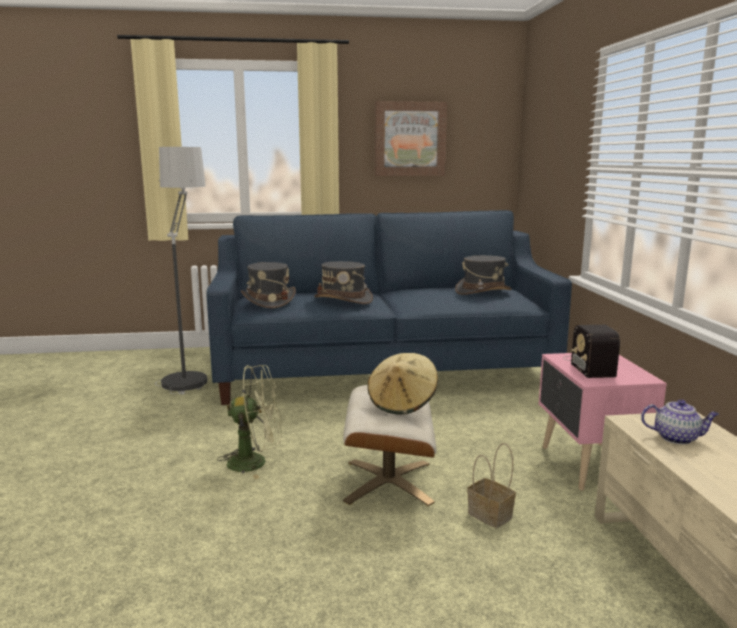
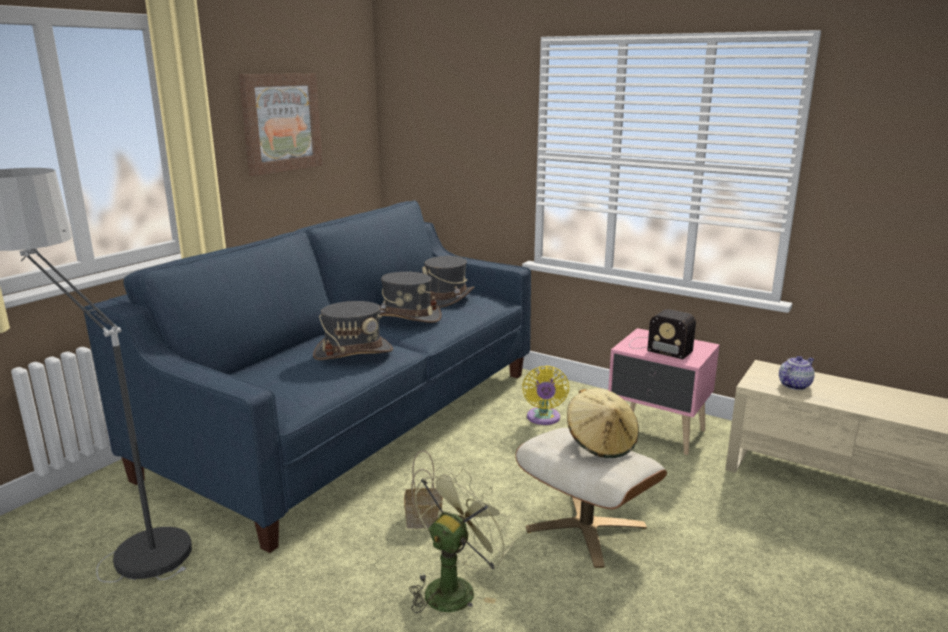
camera: 50 degrees left, 5 degrees up
(268, 301) = (277, 386): grey hat -> grey hat (407, 317)
(491, 515) = (687, 508): basket -> basket (425, 519)
(509, 417) = (543, 419): none -> yellow fan

